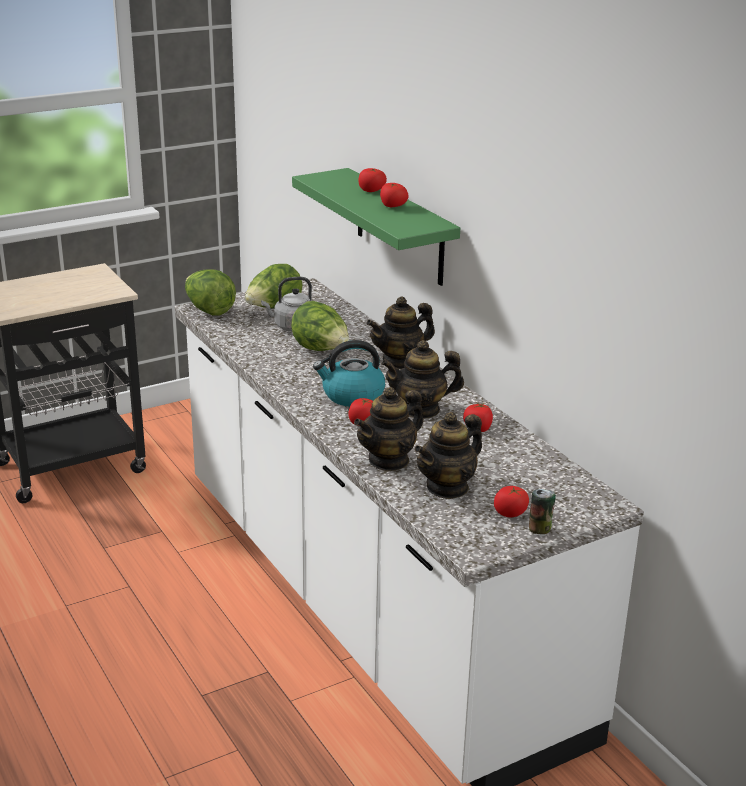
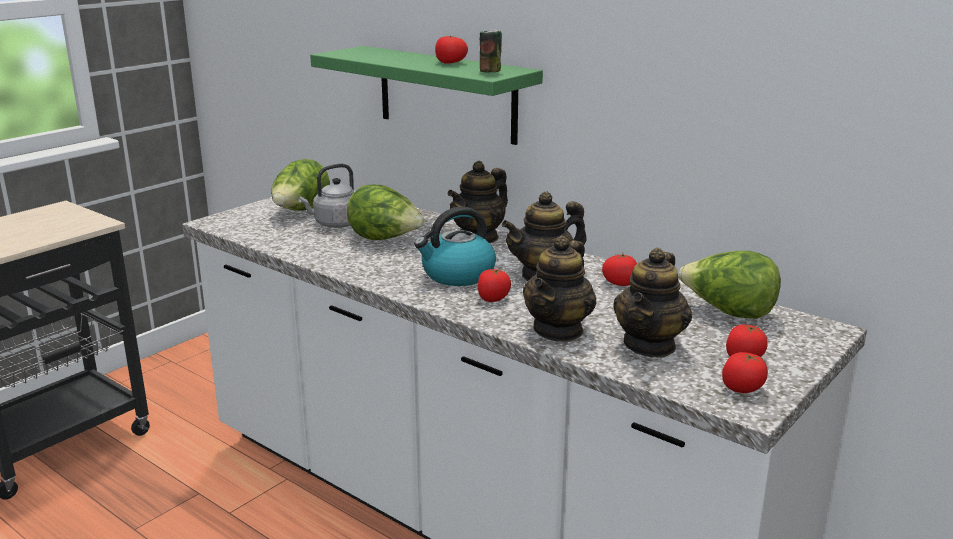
camera: 20 degrees left, 5 degrees down
(209, 310) = (227, 222): lettuce -> lettuce (728, 313)
(372, 191) = (412, 56): tomato -> tomato (742, 388)
(540, 529) = (792, 368): can -> can (490, 72)

